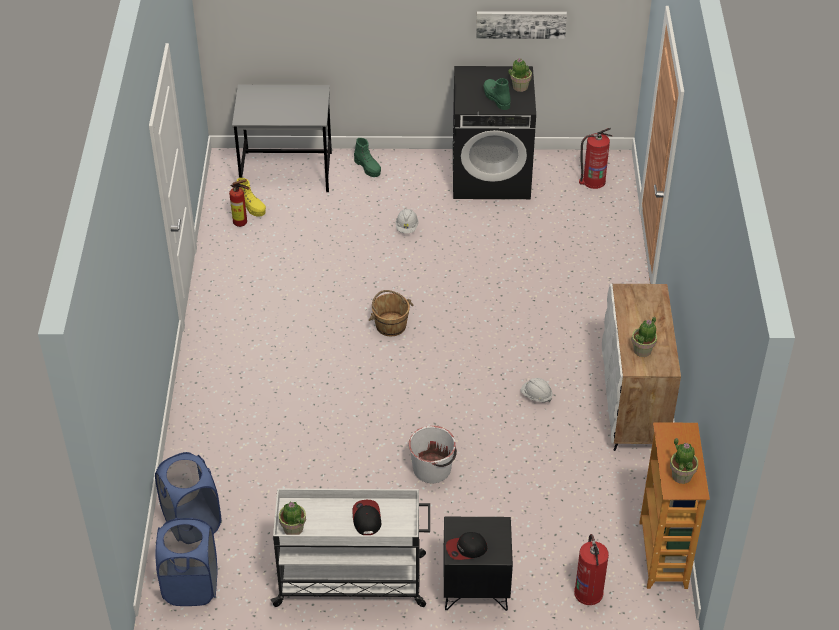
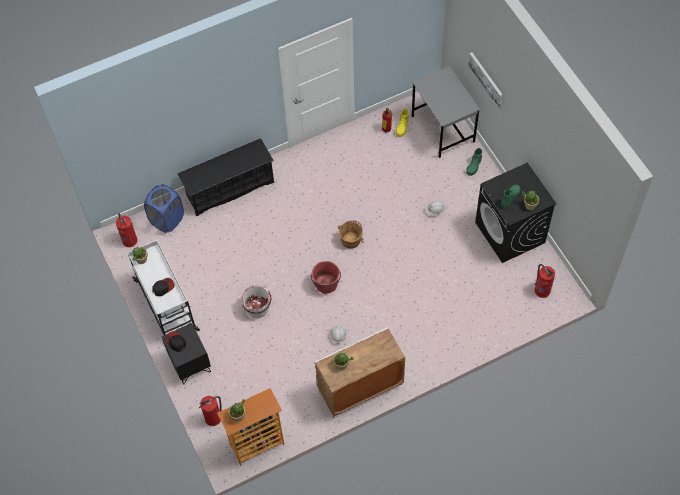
camera: 65 degrees right, 15 degrees up
(191, 586) = (129, 240): blue laundry basket -> fire extinguisher
(198, 424) = (229, 188): none -> black shoe rack
(444, 377) = (326, 284): none -> red bucket
(521, 23) = (557, 176): picture -> picture (486, 79)

